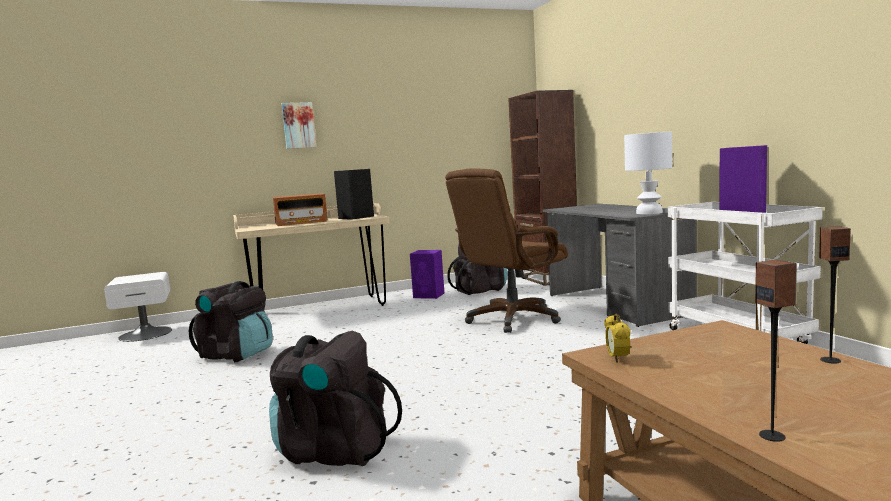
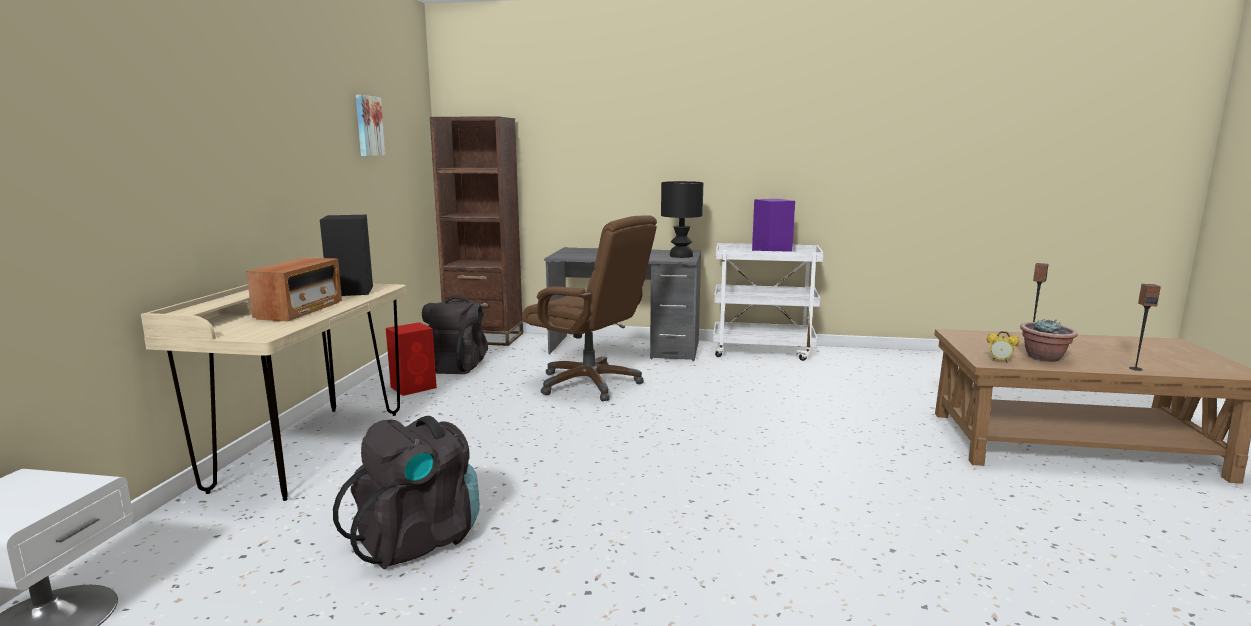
camera: 60 degrees left, 5 degrees up
(298, 125) = (221, 136): picture -> picture (368, 126)
(333, 450) = (831, 529): black backpack -> none
(429, 295) = (414, 387): purple speaker -> red speaker
(512, 319) = (590, 384): brown office chair -> brown office chair turned 45 degrees counterclockwise
(648, 213) = (680, 256): white table lamp -> black table lamp
(693, 377) = (1044, 358): none -> potted plant

